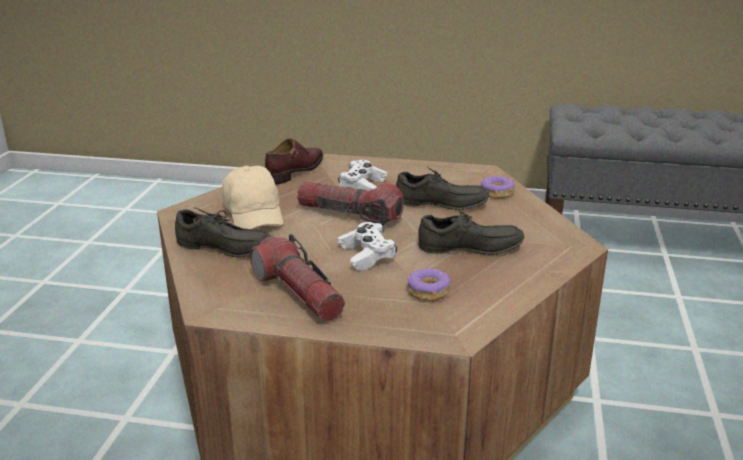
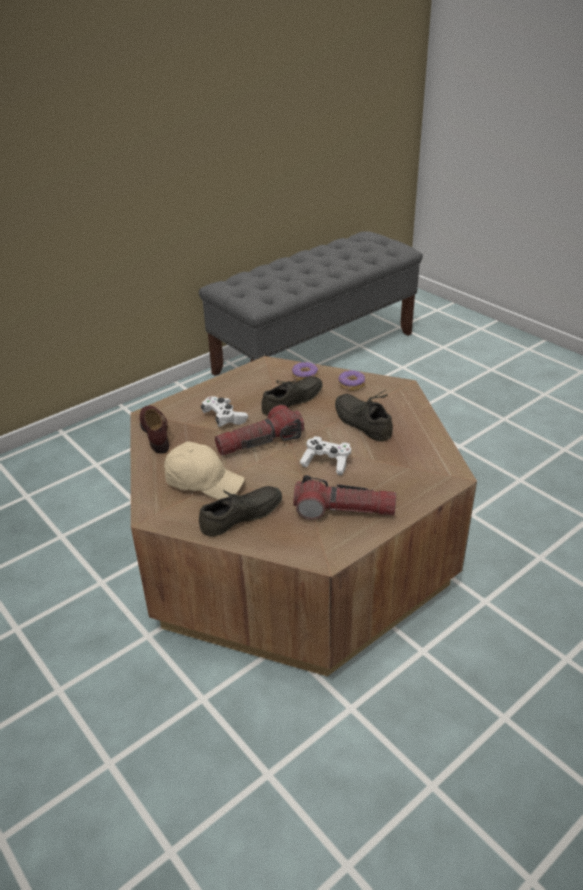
camera: 50 degrees left, 10 degrees up
(428, 292) = (397, 461): donut -> donut (351, 385)
(470, 249) = (364, 422): grey shoe -> grey shoe turned 75 degrees counterclockwise

